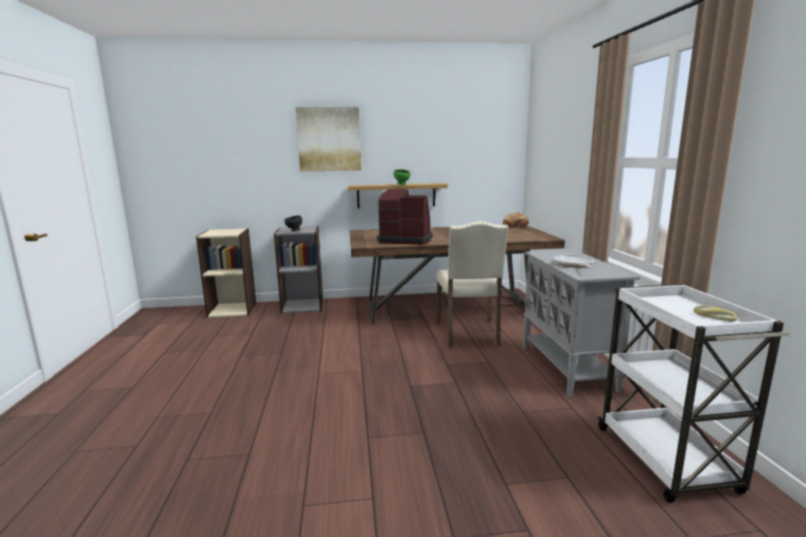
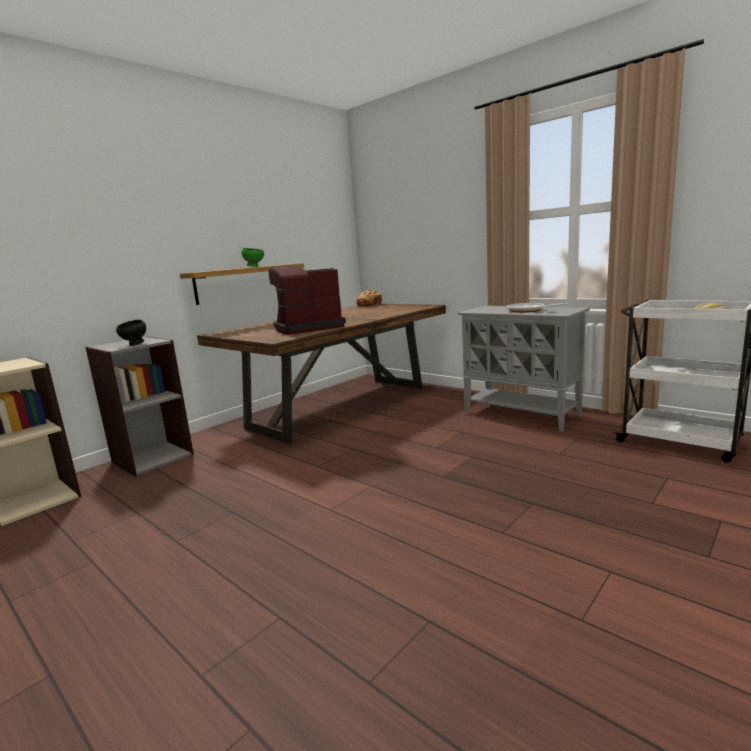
camera: 40 degrees left, 0 degrees up
(329, 139) = (144, 207): picture -> none
(469, 334) = (402, 418): beige chair -> none

